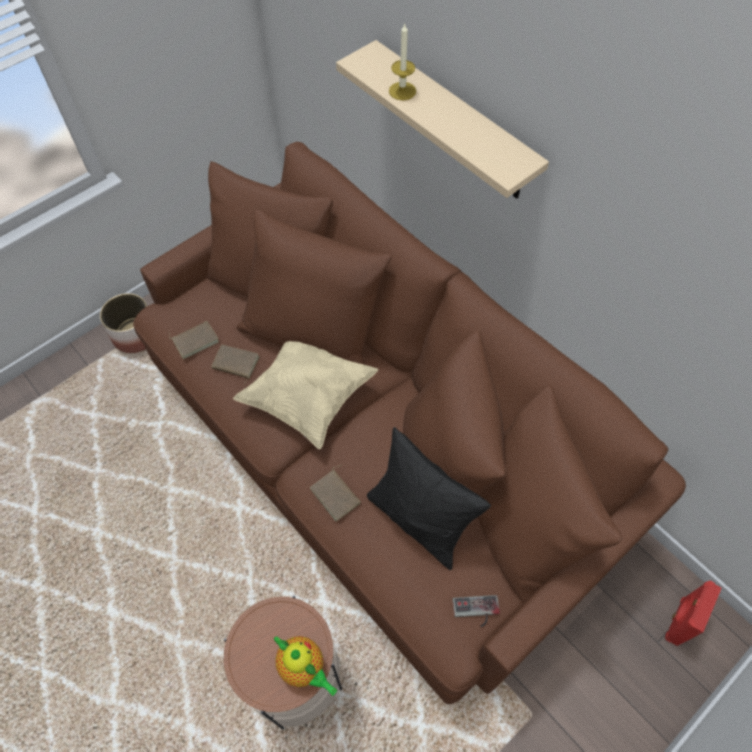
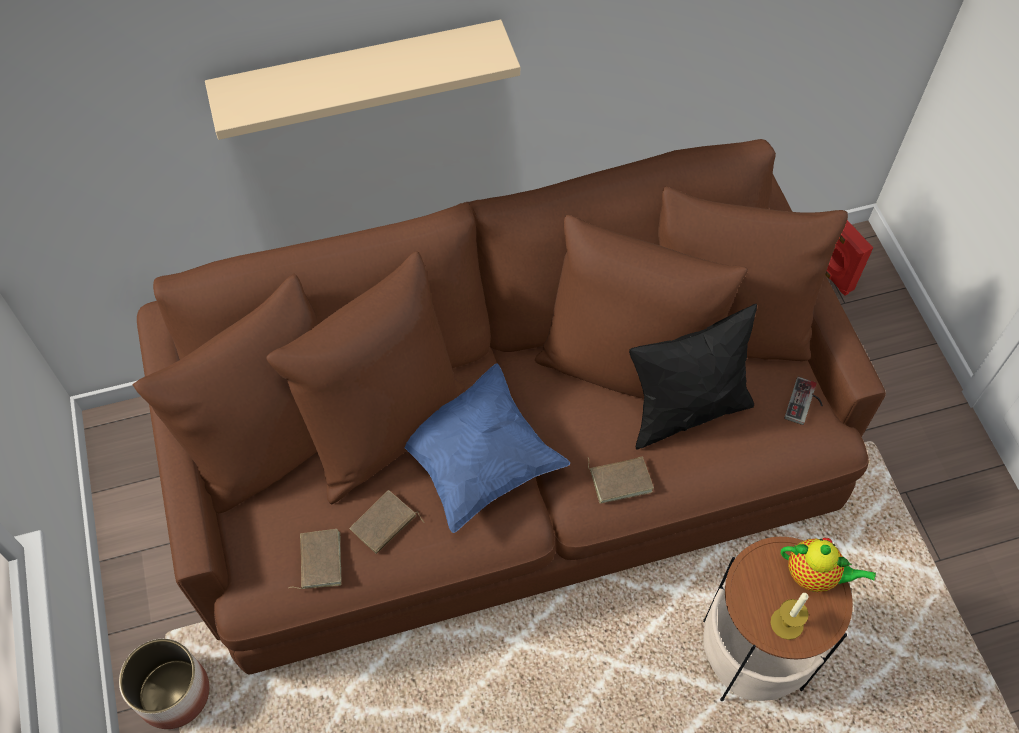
camera: 65 degrees left, 0 degrees up
(304, 667) = (814, 575): teapot -> teapot turned 45 degrees clockwise
(308, 396) = (476, 459): beige pillow -> blue pillow
(402, 91) = (313, 90): candle -> candle (787, 623)

